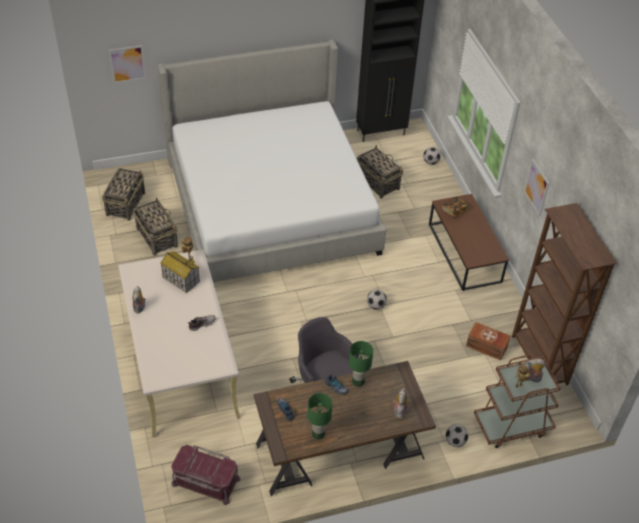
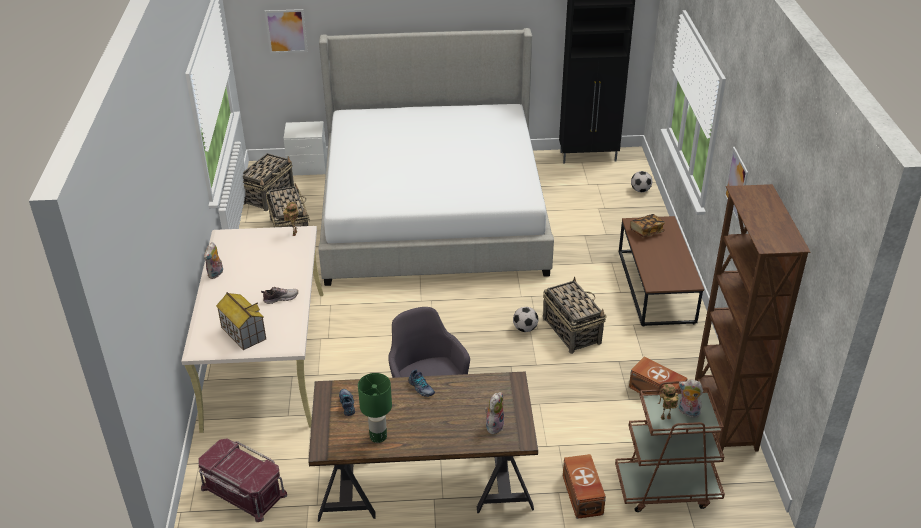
camera: 15 degrees right, 10 degrees down
(149, 170) = (308, 167): none -> white nightstand
(180, 279) = (276, 251): toy house -> toy house (243, 333)
(357, 382) = (451, 386): green table lamp -> none
(377, 182) = (568, 203): basket -> basket (571, 330)
(455, 441) = (582, 495): football -> brown storage box

